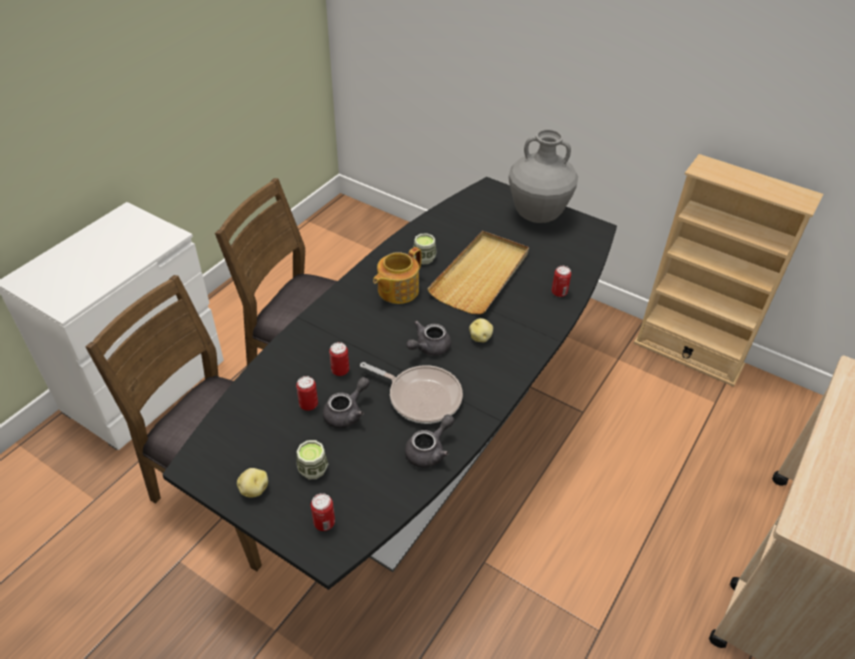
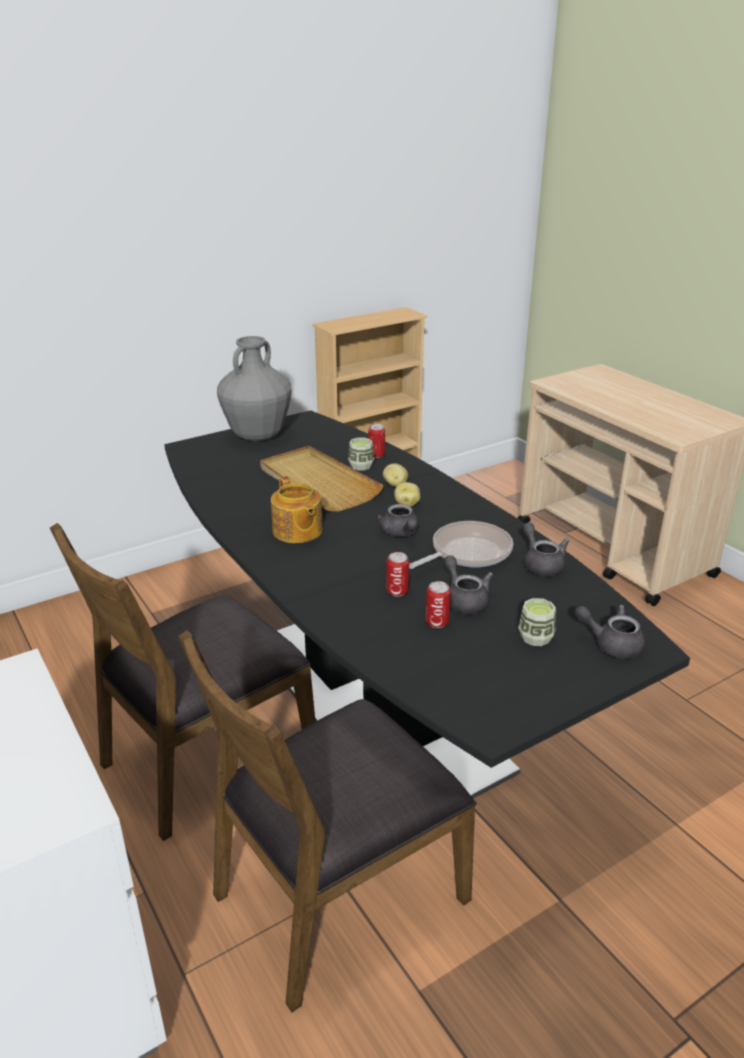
camera: 65 degrees left, 15 degrees down
(254, 489) = (548, 684): potato -> potato (395, 485)
(324, 523) = (611, 644): can -> grey teapot
(424, 258) = (261, 505): cup -> cup (361, 466)

